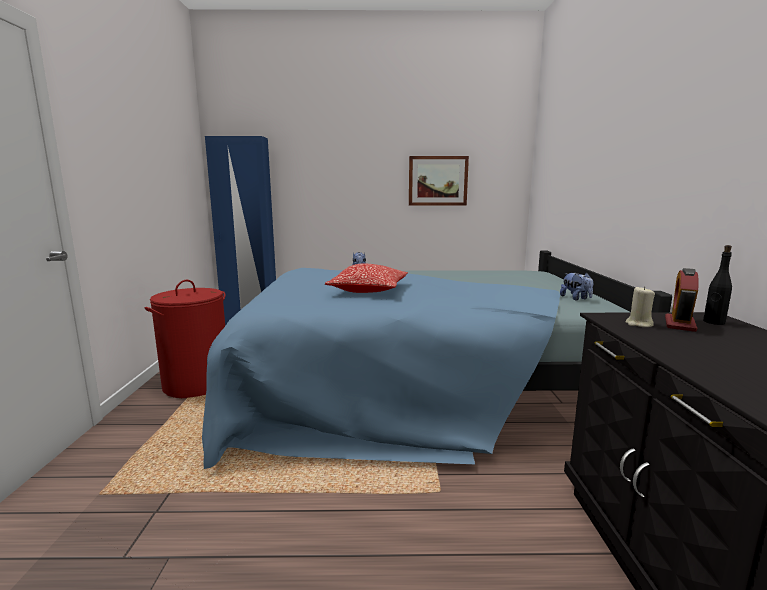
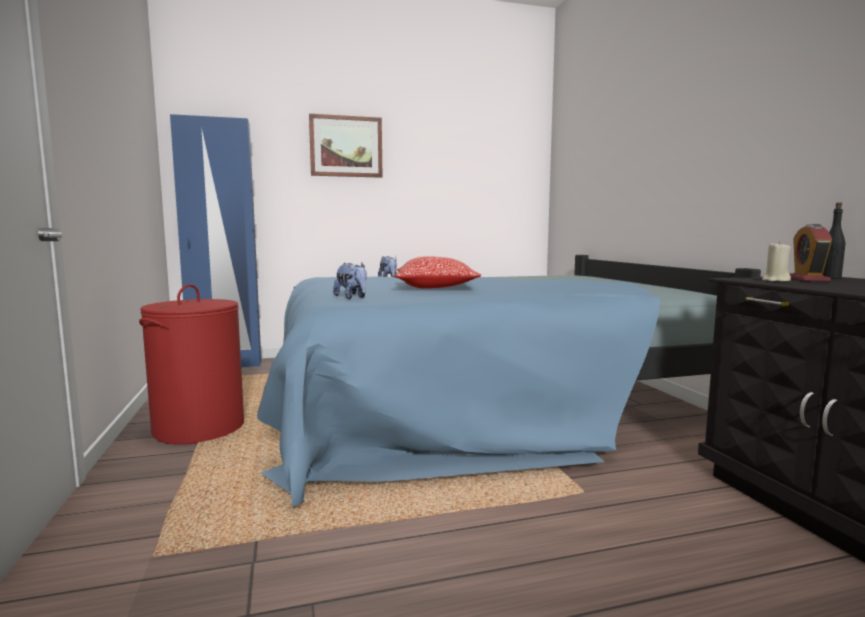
camera: 15 degrees left, 5 degrees down
(438, 181) = (453, 182): picture -> picture (346, 146)
(576, 298) = (652, 287): plush toy -> plush toy (352, 297)

